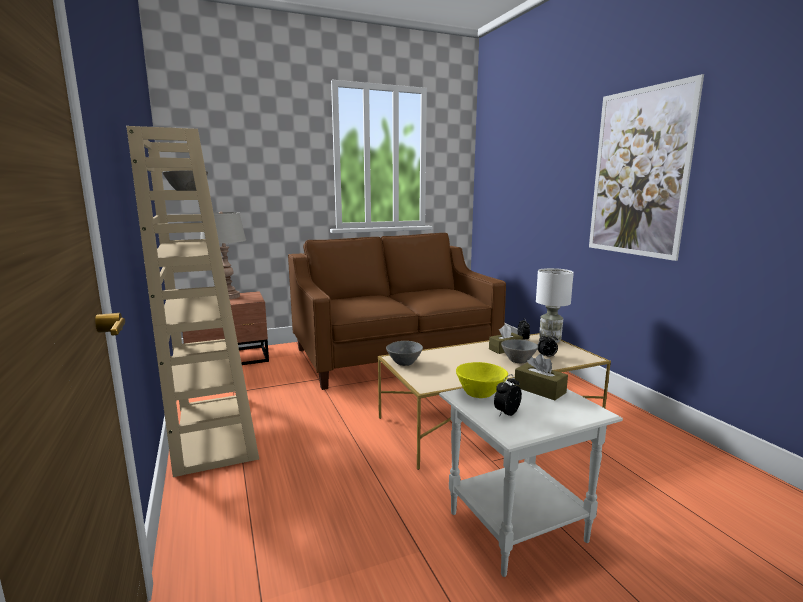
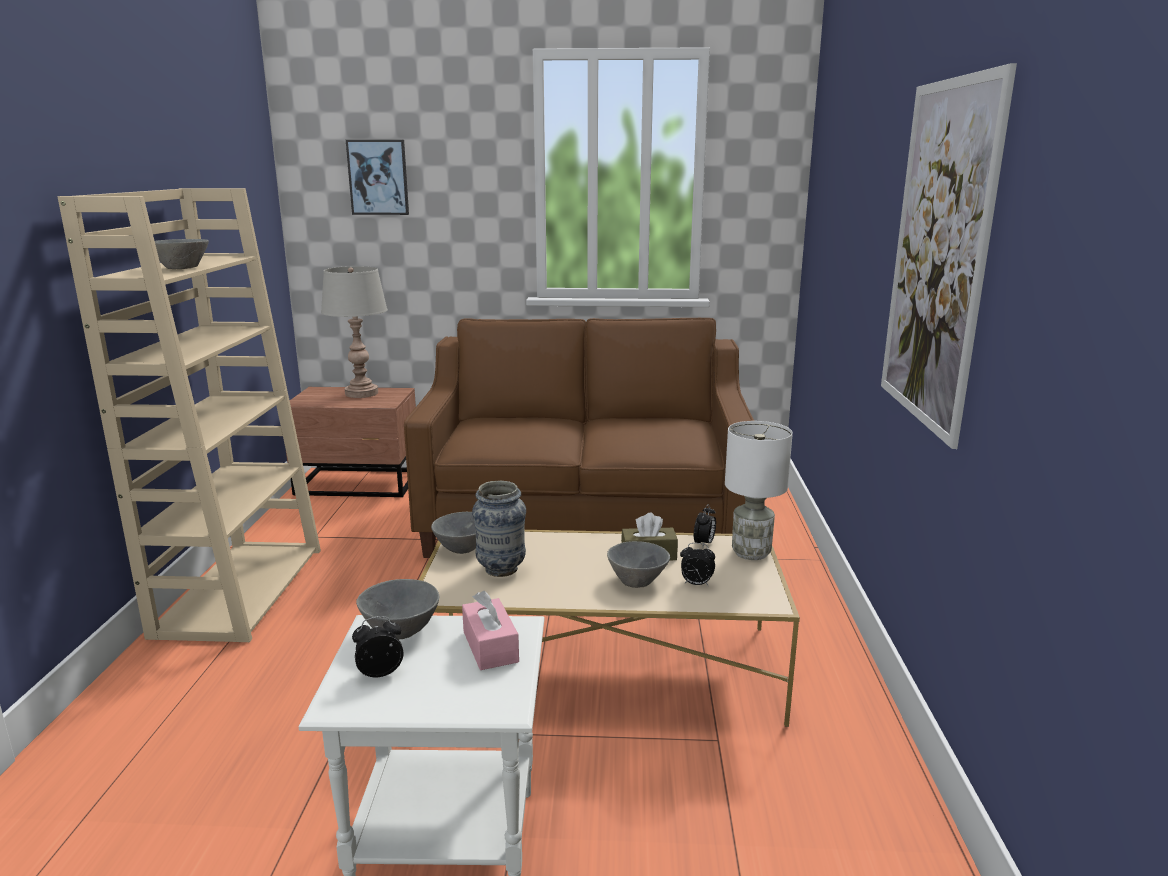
camera: 25 degrees right, 5 degrees up
(233, 153) = (378, 177): none -> picture
(442, 368) = (501, 569): none -> vase
(481, 394) = (401, 632): yellow bowl -> grey bowl
(539, 390) = (490, 646): brown tissue box -> pink tissue box

